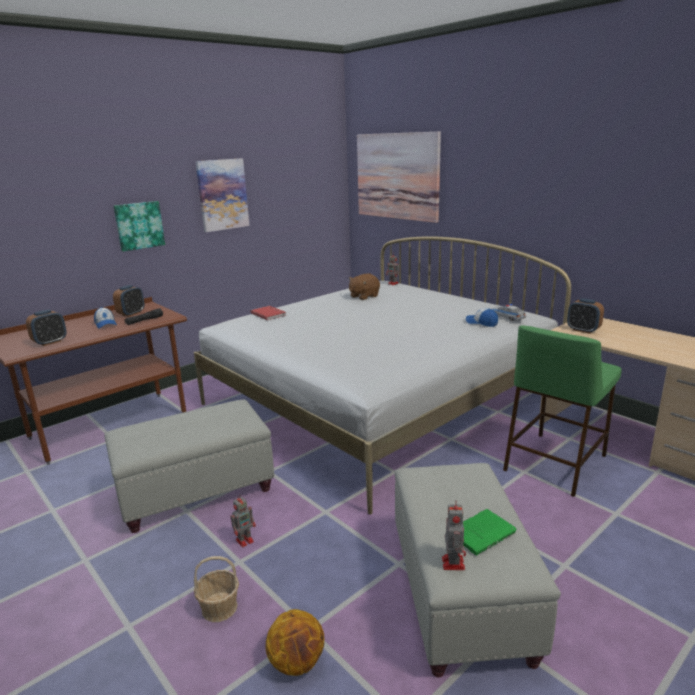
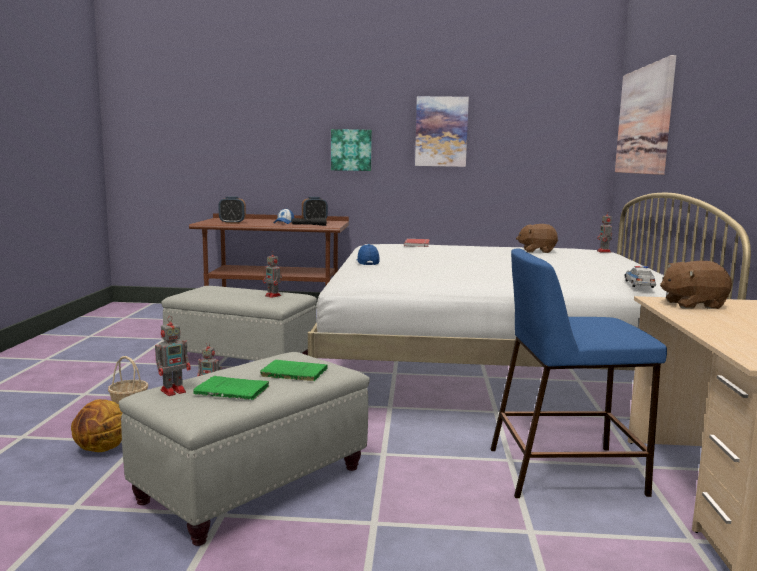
camera: 45 degrees right, 10 degrees down
(219, 415) = (273, 296): none -> toy robot
(462, 490) = (292, 373): none -> green book
(481, 323) = (590, 281): cap -> cap (367, 262)
(555, 462) = (567, 470): green stool -> blue stool
(583, 330) = (692, 305): alarm clock -> brown plush toy

